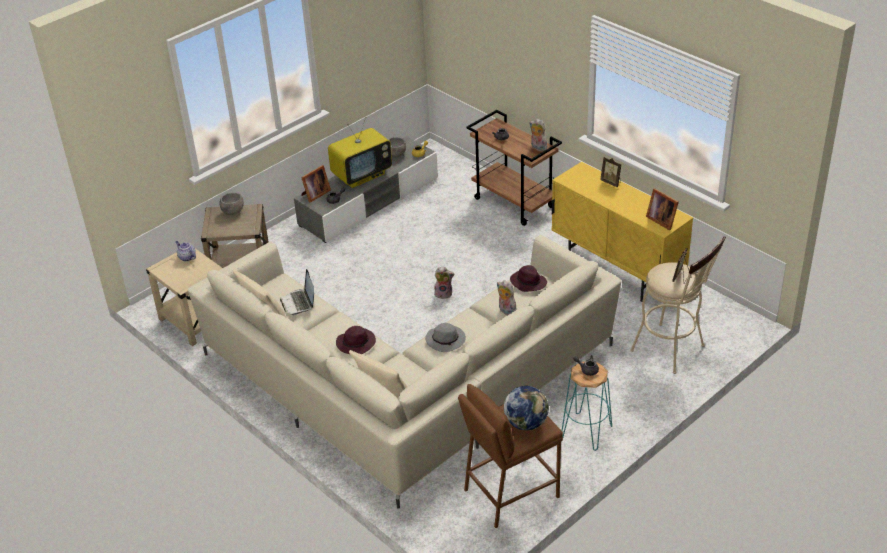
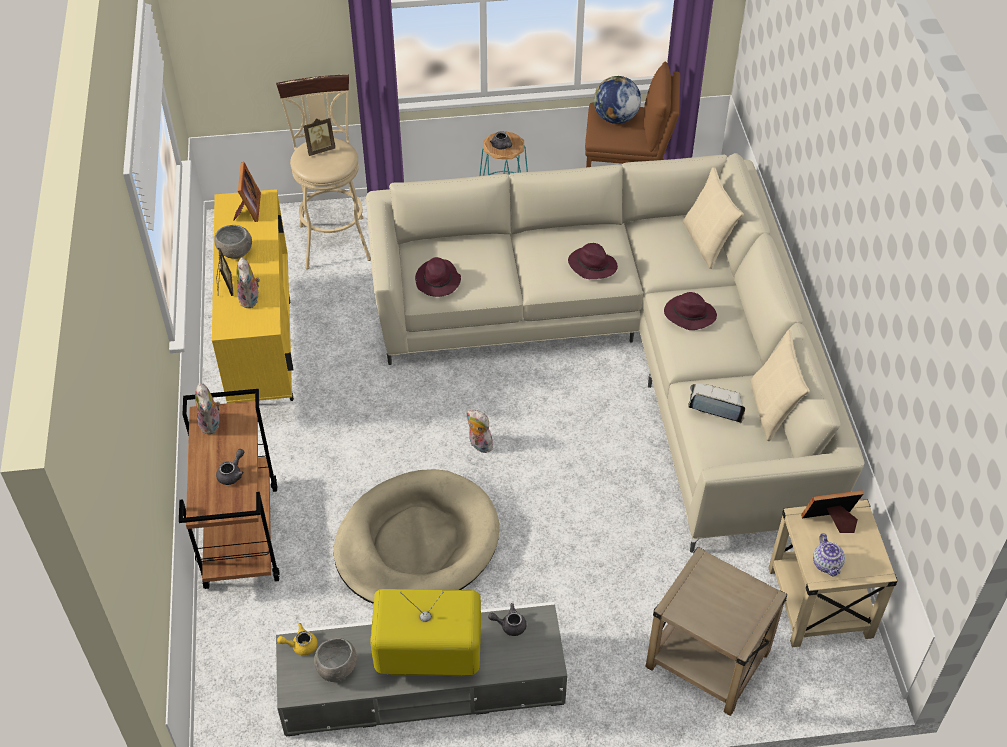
camera: 145 degrees left, 10 degrees up
(232, 212) = (710, 621): grey bowl -> grey bowl (236, 253)
(299, 302) = (716, 406): laptop -> laptop turned 90 degrees counterclockwise
(315, 194) = (530, 660): picture frame -> picture frame (830, 522)
(427, 241) = (417, 543): none -> beige dog bed
(446, 340) = (591, 265): grey hat -> purple hat
(506, 311) = (497, 263): plush toy -> plush toy (251, 299)

